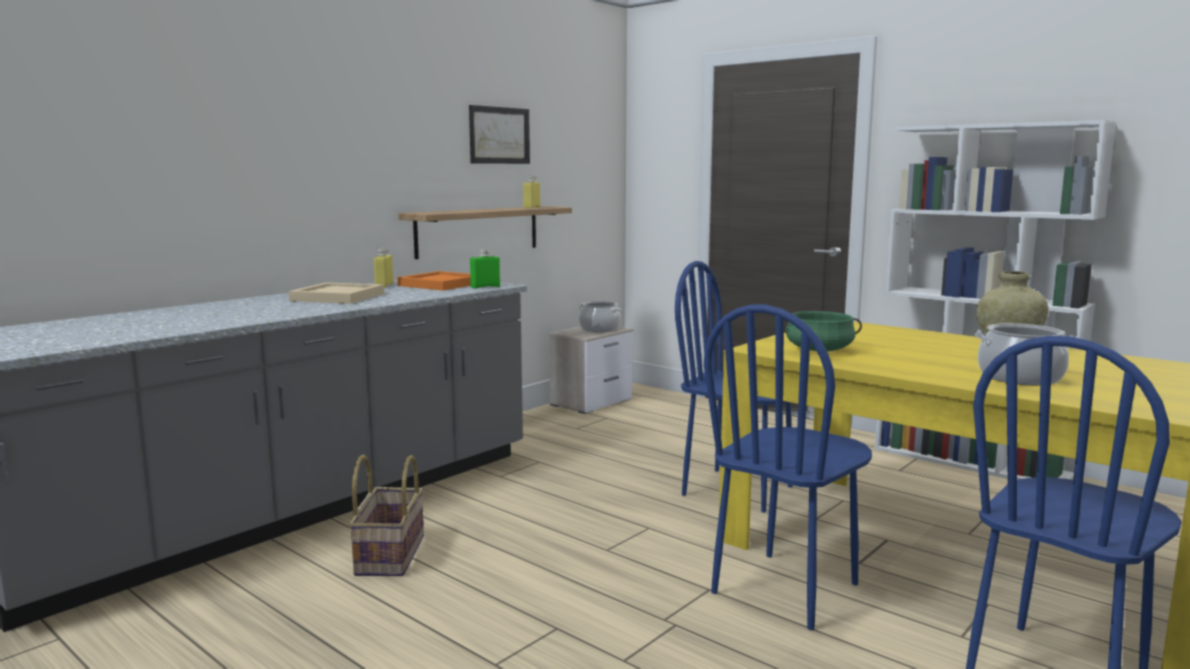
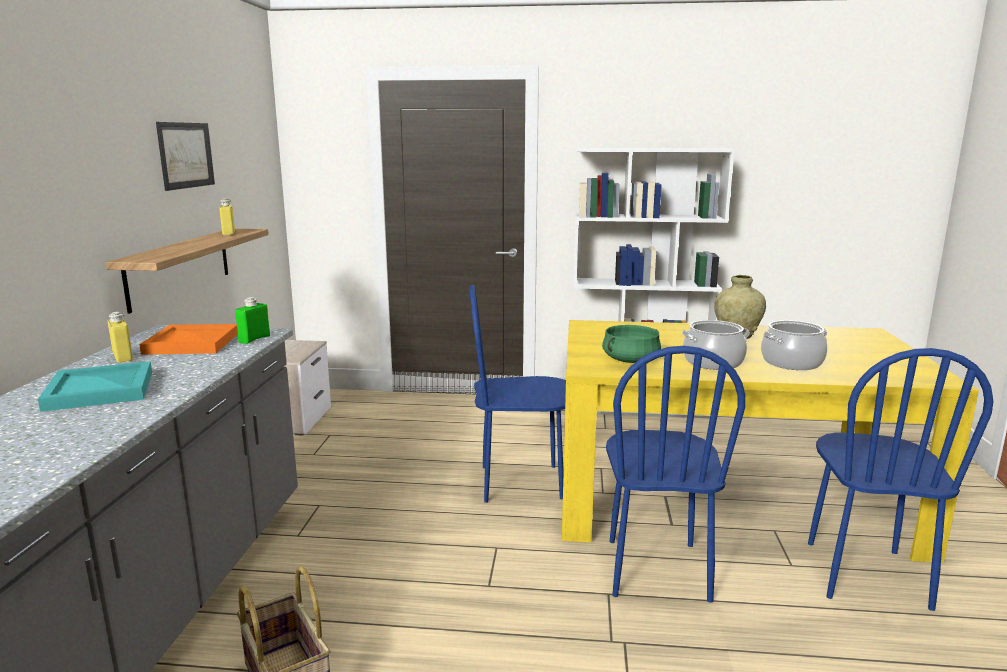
camera: 35 degrees left, 5 degrees up
(339, 297) = (102, 389): beige tray -> turquoise tray
(600, 329) = (295, 346): cooking pot -> cooking pot (713, 362)

